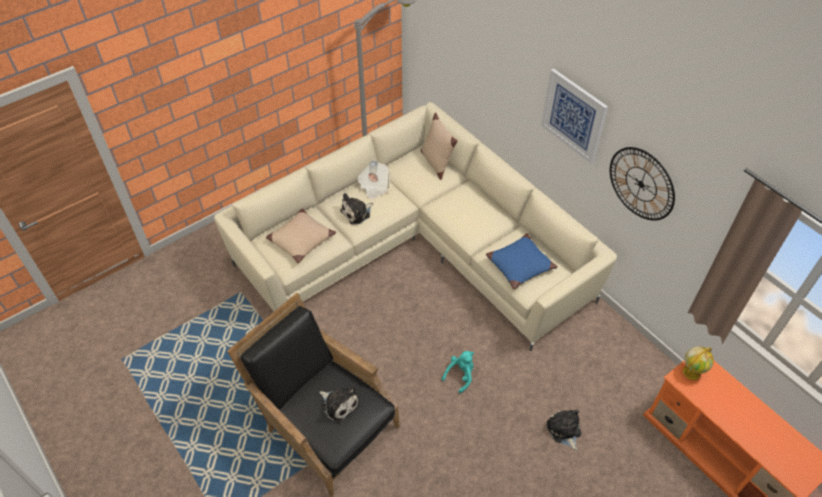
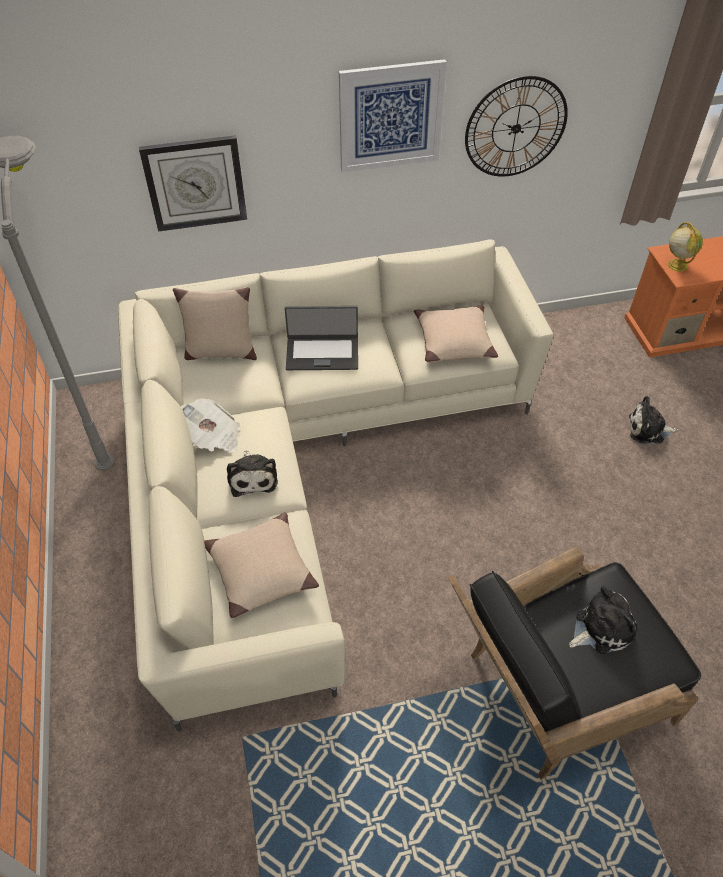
camera: 65 degrees left, 0 degrees up
(460, 375) = (535, 496): turquoise plush toy -> none
(465, 206) = (322, 353): none -> laptop
(479, 72) = (195, 183): none -> wall clock
(519, 265) = (453, 341): blue pillow -> beige pillow

